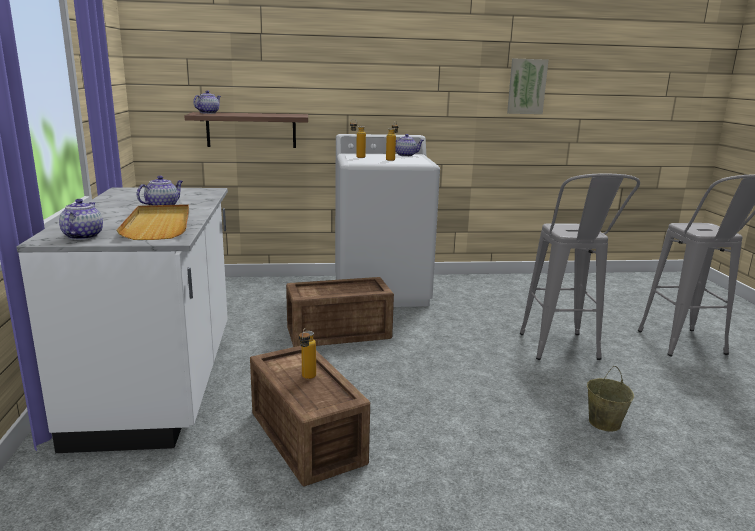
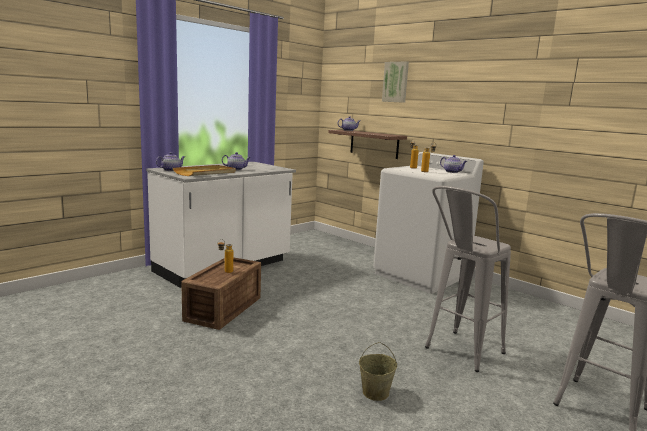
camera: 50 degrees right, 5 degrees down
(340, 333) = (341, 283): crate -> none
(526, 86) = (587, 124): picture -> picture (396, 82)

